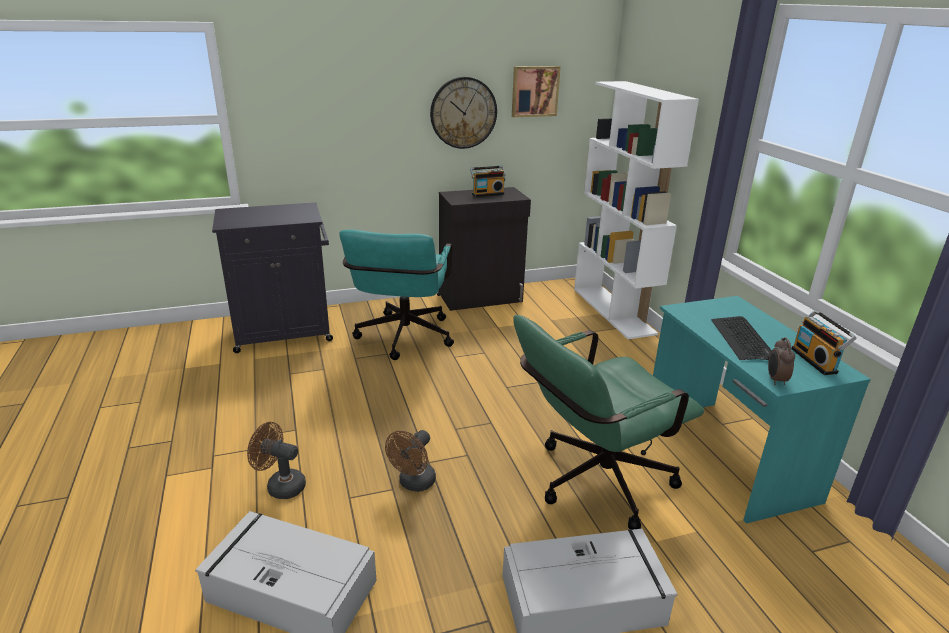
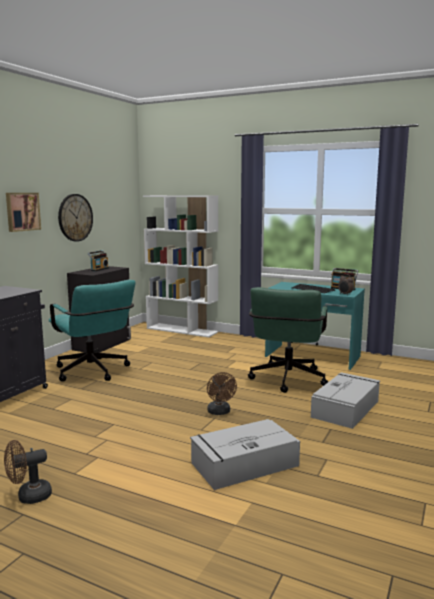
camera: 45 degrees left, 15 degrees down
(280, 485) = (156, 443): brown fan -> brown fan (29, 497)
(534, 91) = (107, 203): picture -> picture (22, 211)

